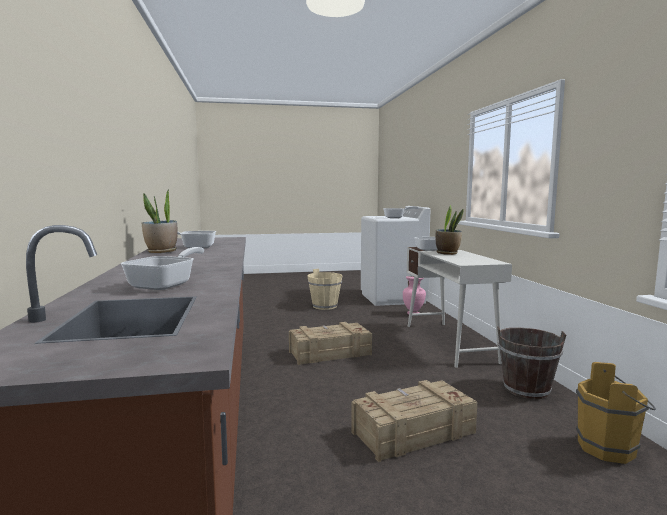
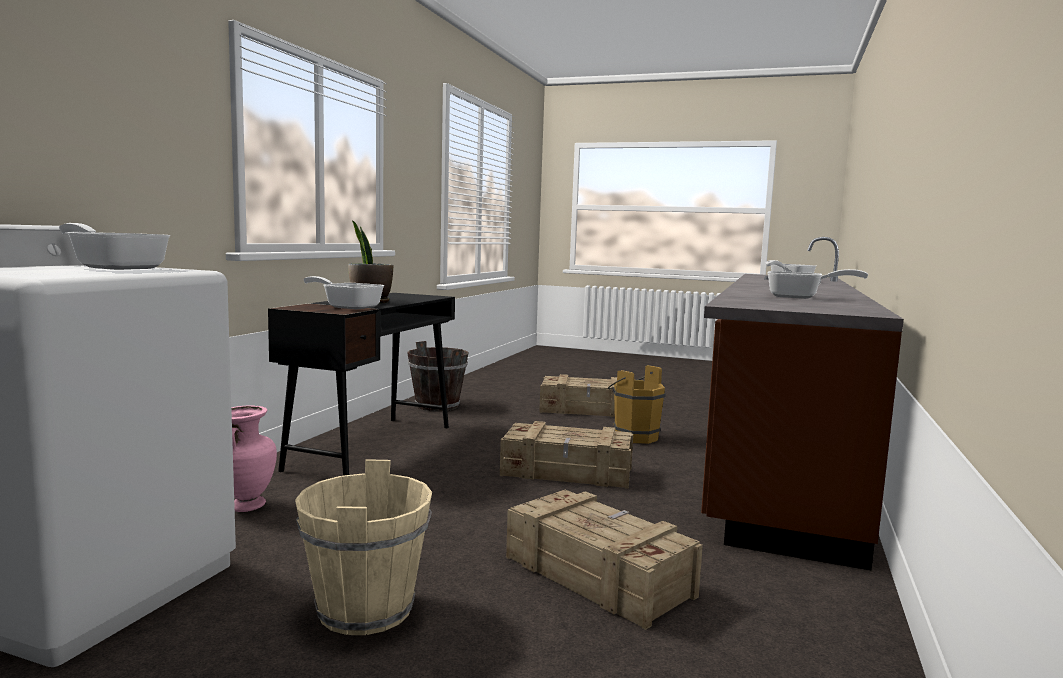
camera: 150 degrees left, 0 degrees up
(161, 251) = (841, 296): potted plant -> none
(274, 322) = (597, 575): none -> crate
(449, 343) = (373, 446): white desk -> black desk
(611, 449) = (479, 386): brown bucket -> brown bucket (633, 436)

